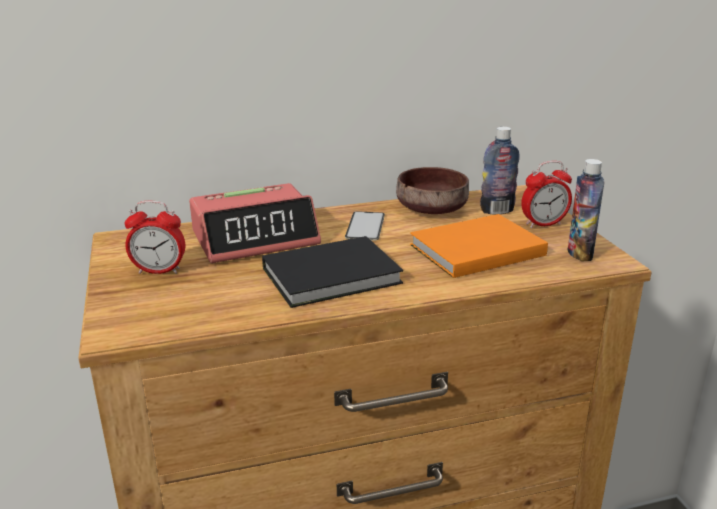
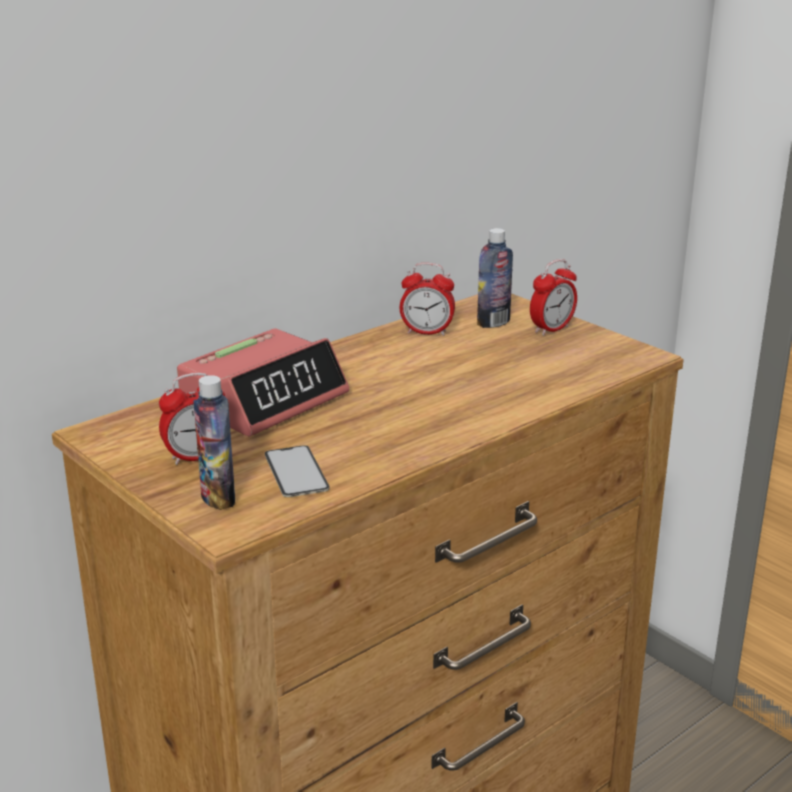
camera: 25 degrees left, 0 degrees up
(335, 276) = (398, 422): black book -> none
(365, 226) = (373, 364): phone -> phone (296, 472)
(433, 209) = (427, 332): brown bowl -> alarm clock
(473, 250) = (508, 369): orange book -> none
(580, 253) = (610, 353): bottle -> bottle (218, 498)

